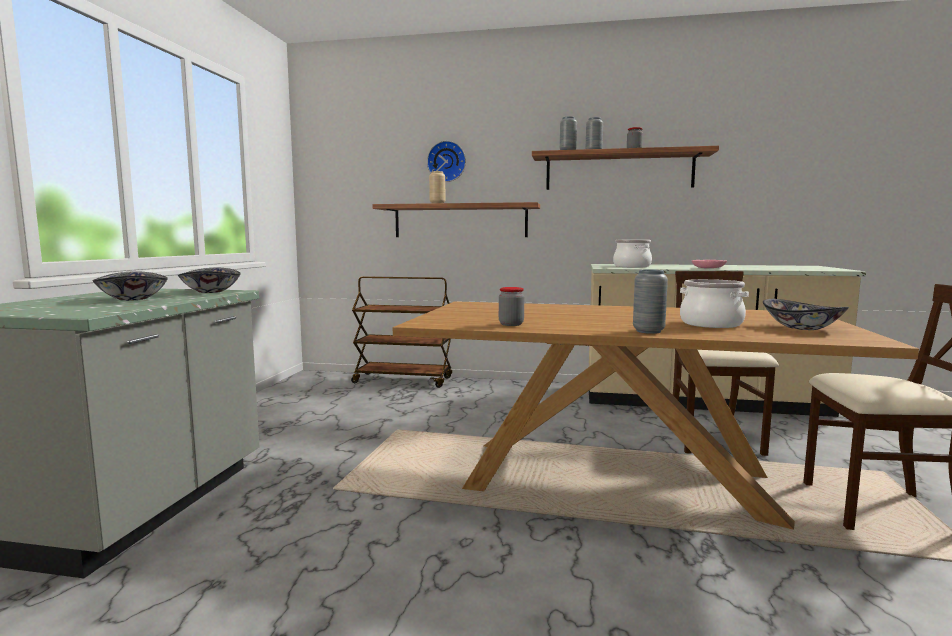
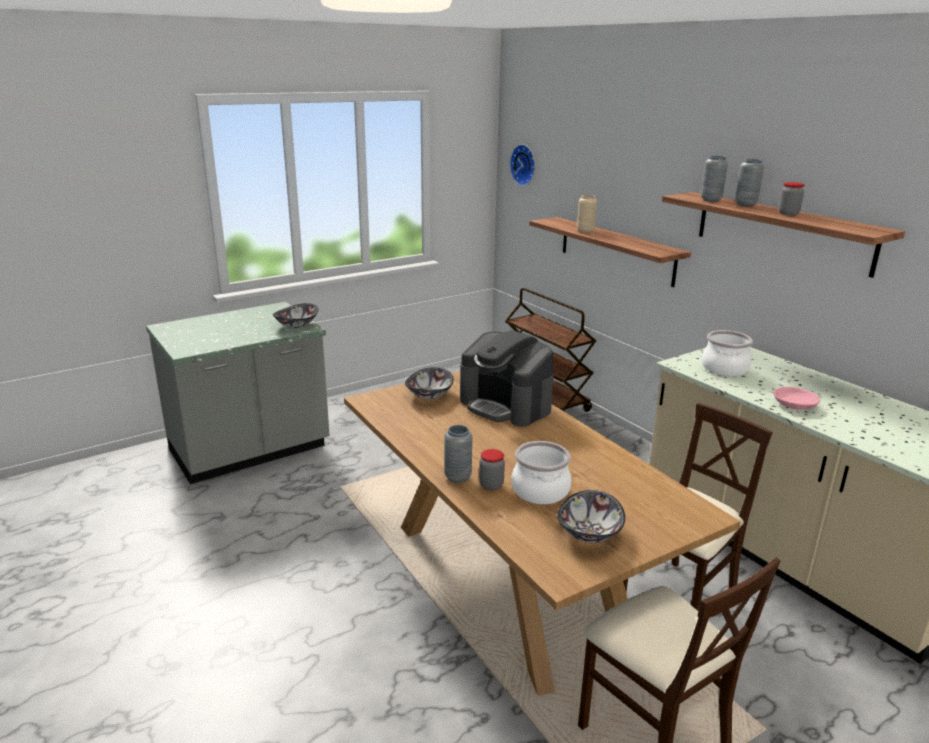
camera: 45 degrees right, 15 degrees up
(134, 299) = (241, 329): bowl -> bowl (430, 395)
(447, 161) = (611, 180): wall clock -> wall clock (525, 165)
(511, 324) = (410, 424): jar -> jar (491, 485)
(540, 308) = (506, 405): none -> coffee machine

